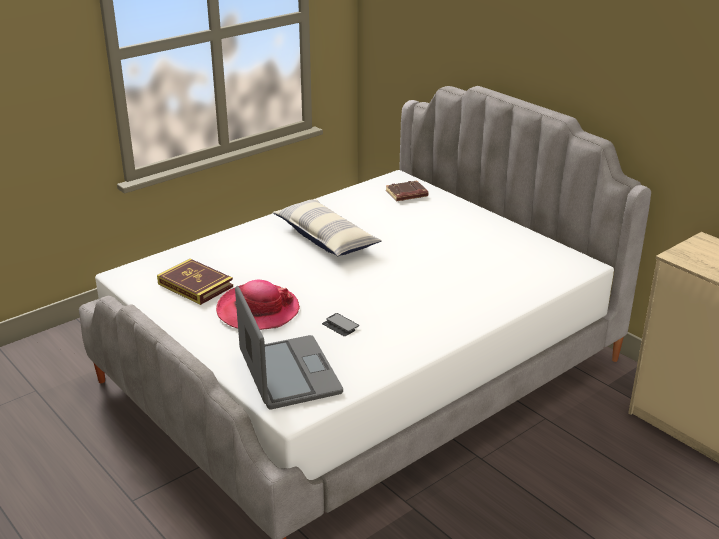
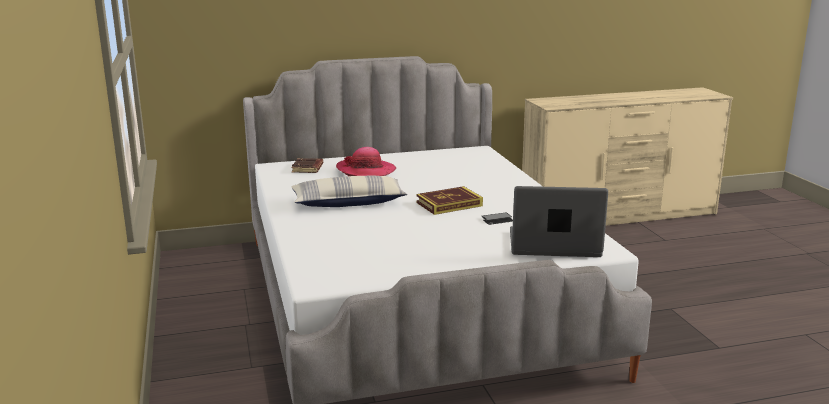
camera: 65 degrees left, 10 degrees down
(195, 285) = (374, 258): book -> book (449, 204)
(258, 310) = (446, 241): hat -> hat (366, 170)

